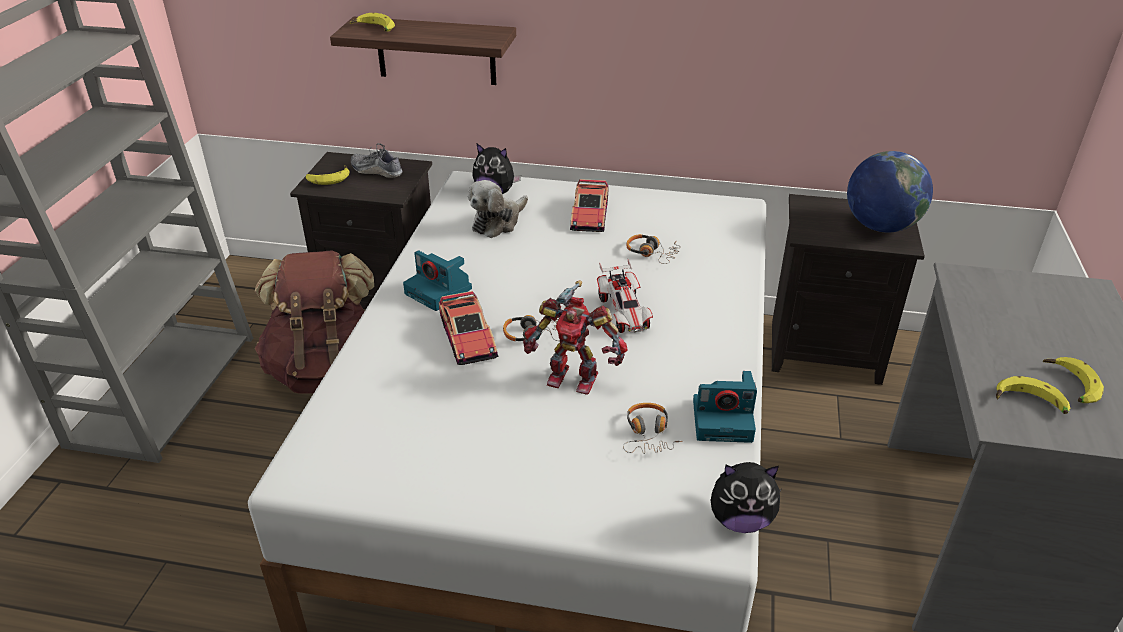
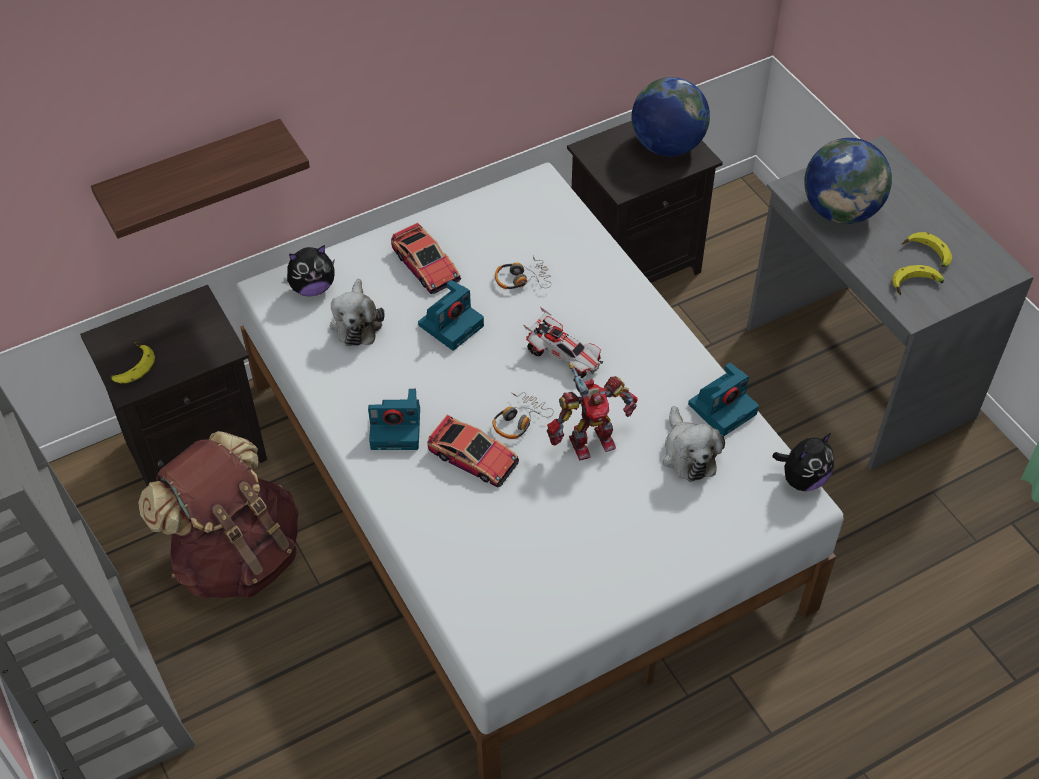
camera: 40 degrees left, 15 degrees up
(373, 29) = (145, 196): banana -> none
(376, 171) = (168, 329): shoe -> none
(562, 253) = (451, 324): none -> camera
(648, 434) = (688, 453): headphones -> plush toy
(996, 311) = (840, 211): none -> globe

